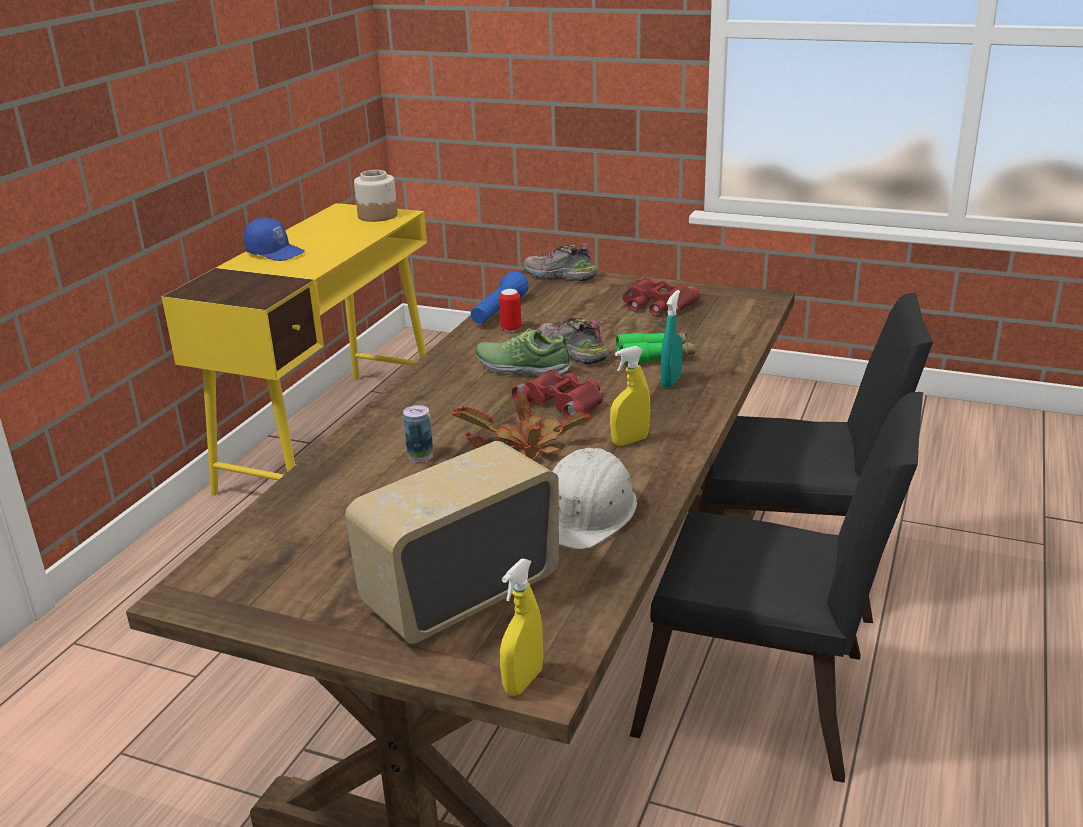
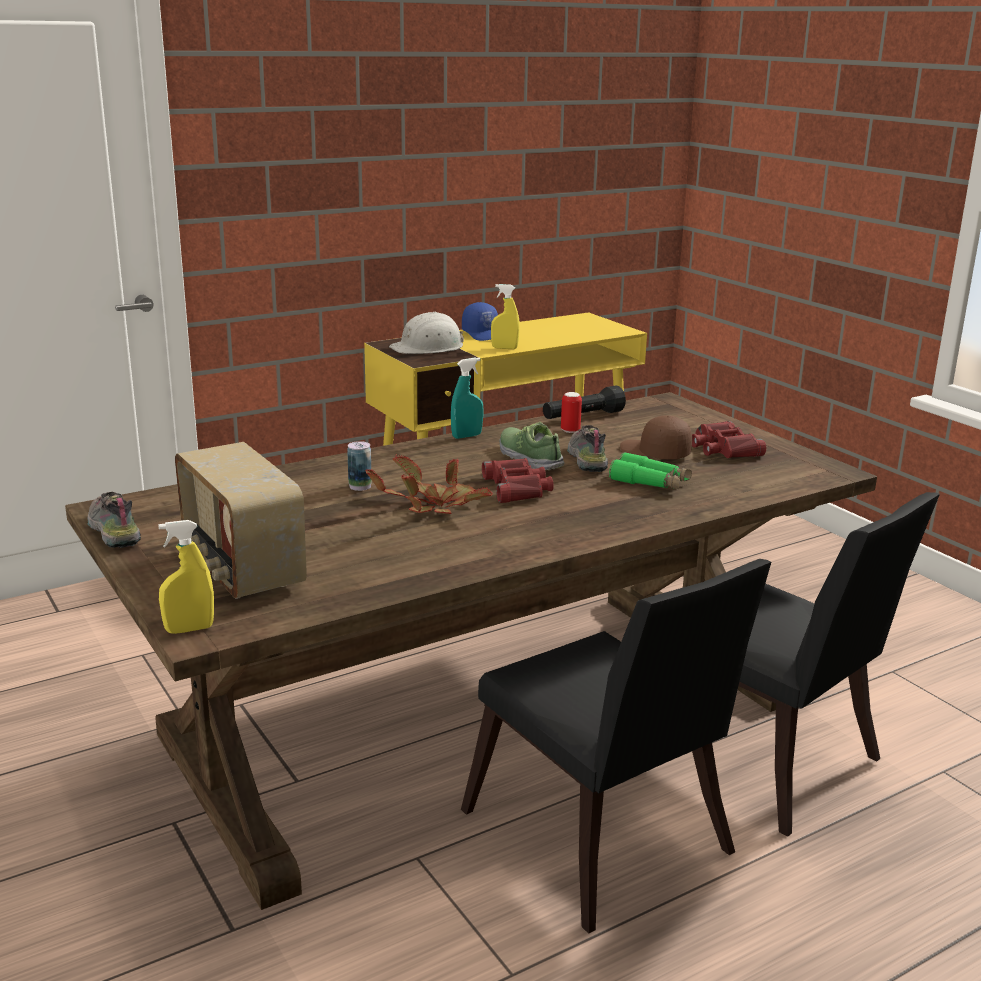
camera: 35 degrees right, 5 degrees down
(378, 215) = (604, 327): jar -> none
(460, 594) = (240, 570): radio -> radio turned 120 degrees counterclockwise
(498, 312) = (582, 417): blue flashlight -> black flashlight
(558, 276) = (678, 406): shoe -> shoe (112, 531)
(586, 513) = (403, 558): white hard hat -> white hard hat (428, 347)
(614, 327) = (654, 453): none -> brown cap
(630, 441) = (519, 528): yellow spray bottle -> yellow spray bottle (504, 348)
(671, 381) = (629, 502): turquoise spray bottle -> turquoise spray bottle (466, 436)

